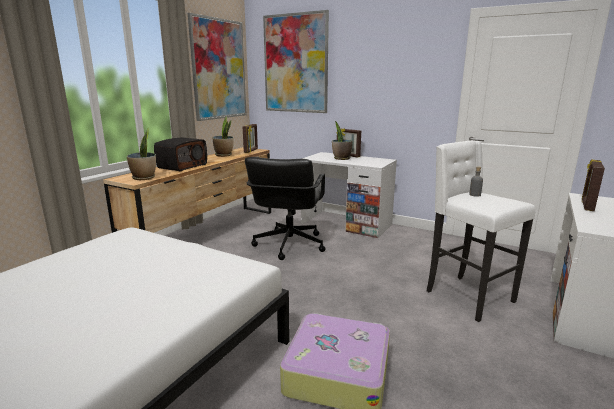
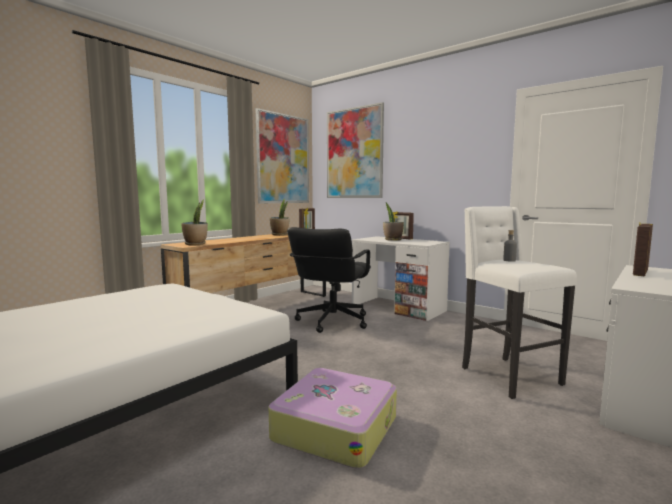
camera: 10 degrees right, 10 degrees down
(182, 166) = (235, 239): radio -> none

